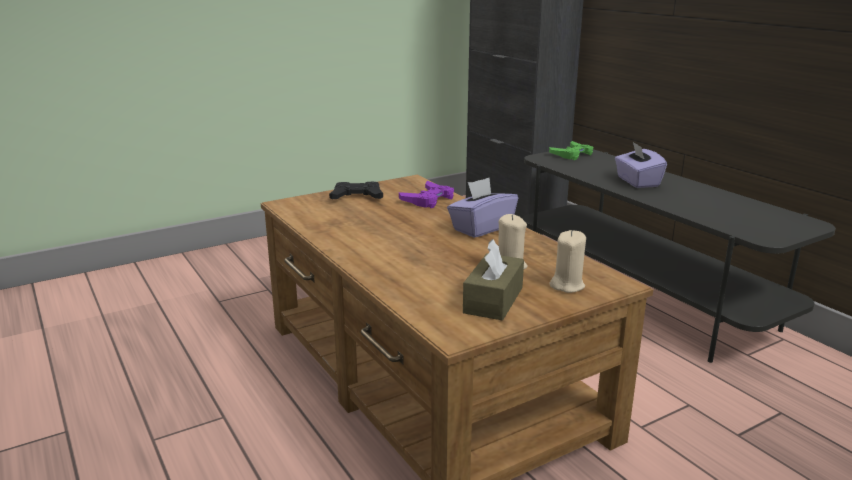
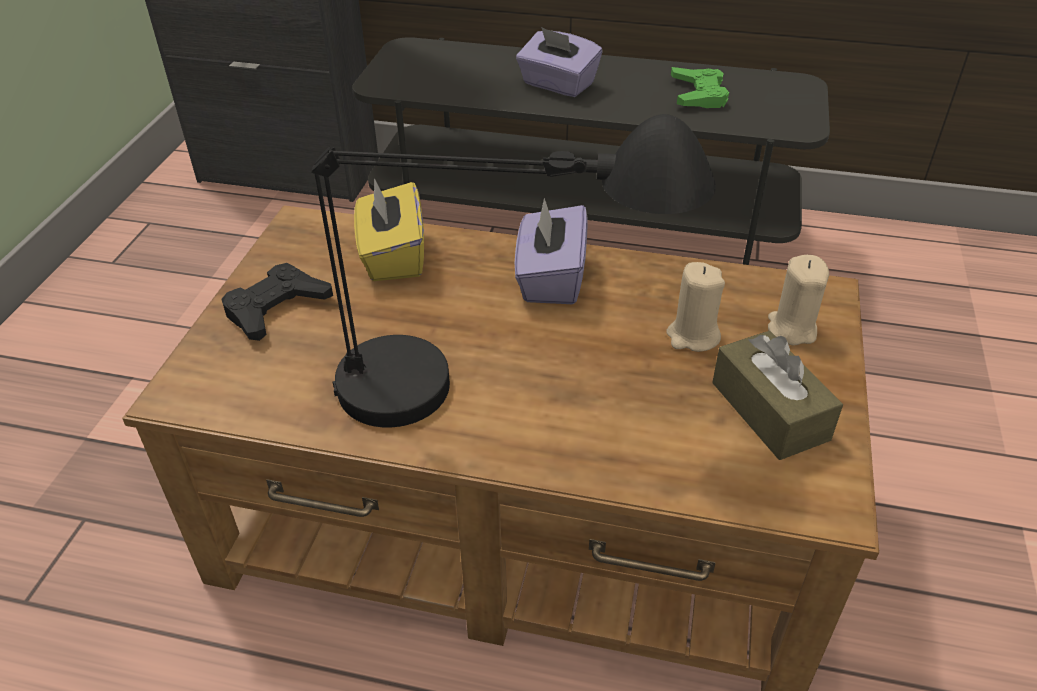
camera: 45 degrees left, 20 degrees up
(387, 245) = (494, 393): none -> black table lamp
(428, 200) = (392, 256): purple game controller -> yellow tissue box
(572, 154) = (409, 60): green game controller -> green game controller (698, 94)

